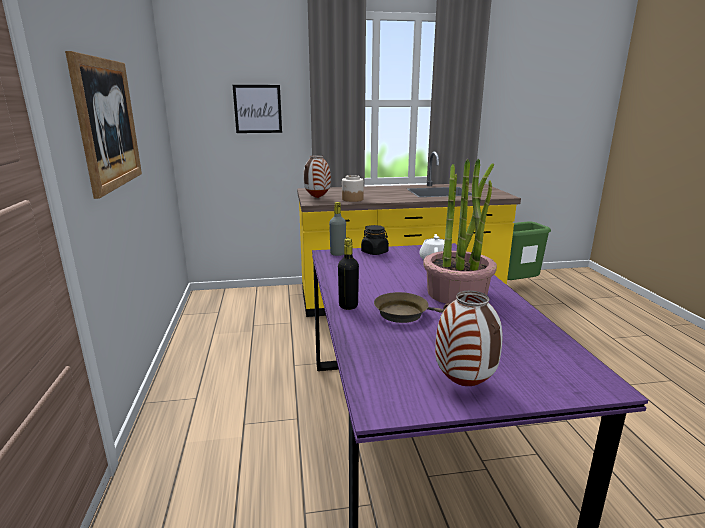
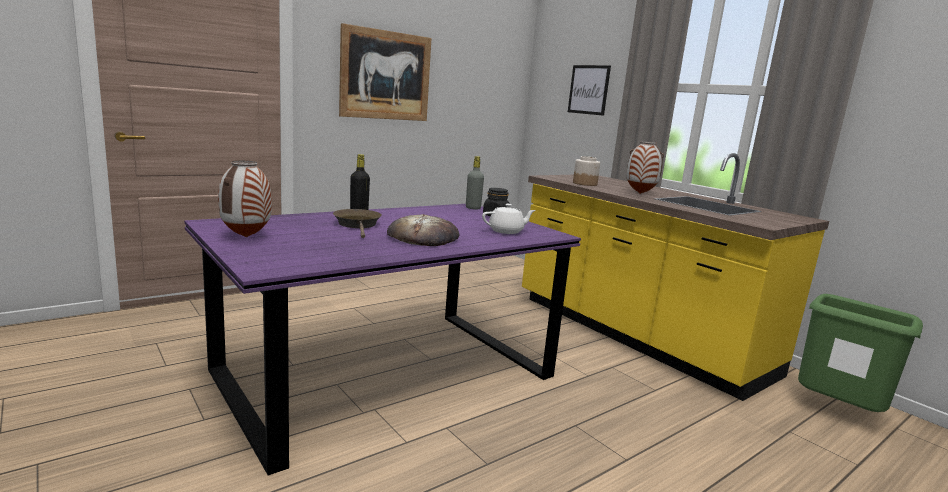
camera: 60 degrees right, 5 degrees down
(317, 198) = (566, 177): vase -> vase (640, 193)
(457, 293) = (423, 237): potted plant -> bread

